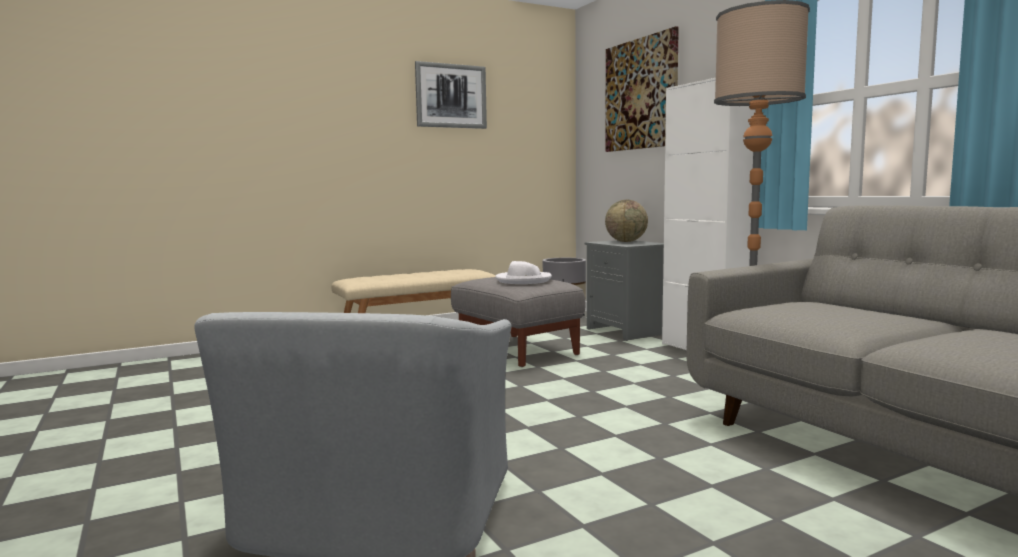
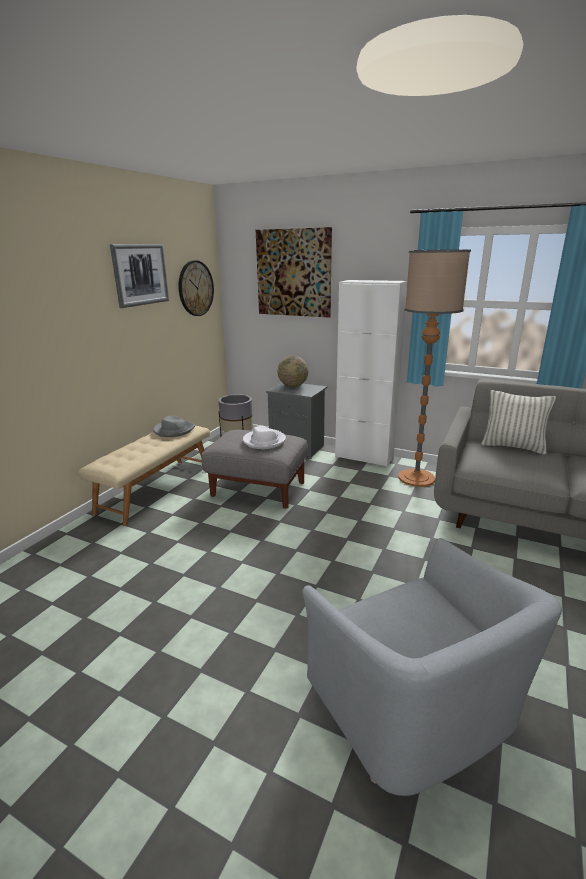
camera: 35 degrees left, 15 degrees up
(456, 271) = (174, 430): none -> grey hat
(532, 121) = (195, 288): none -> wall clock
(855, 306) = (513, 447): none -> pillow

